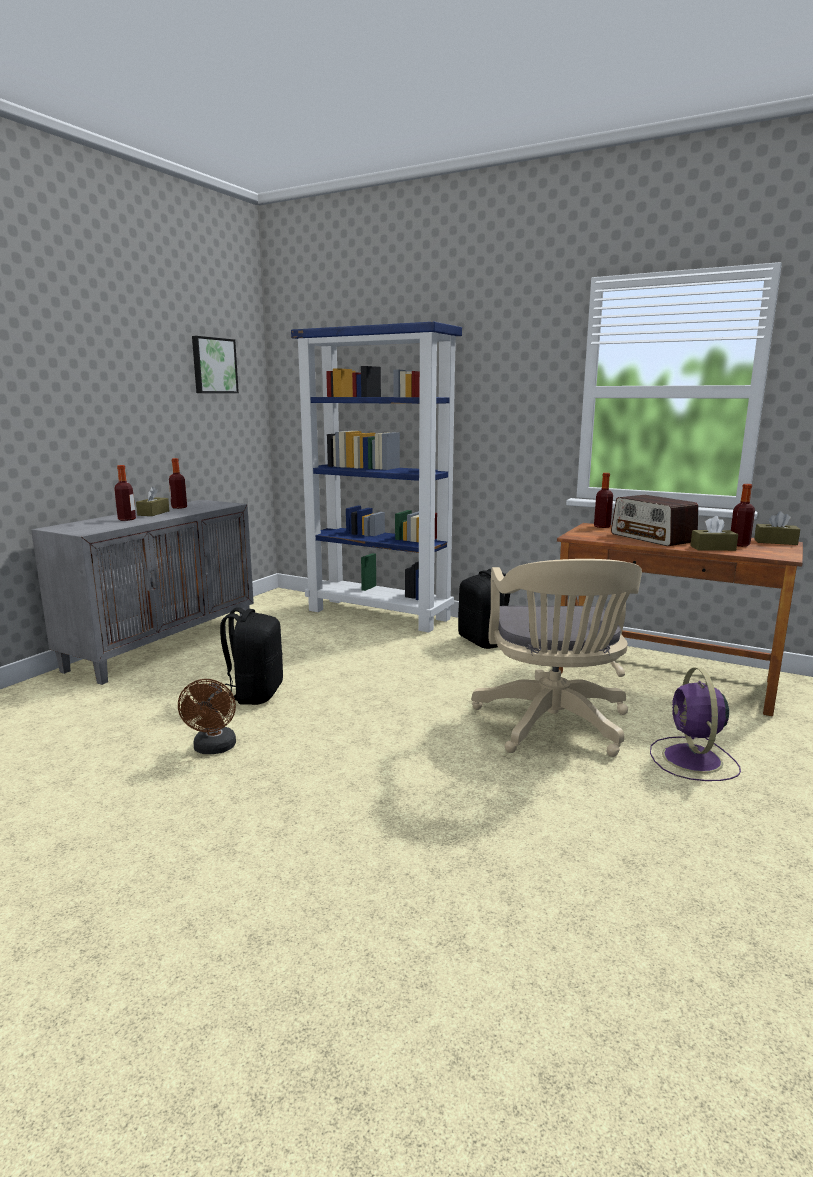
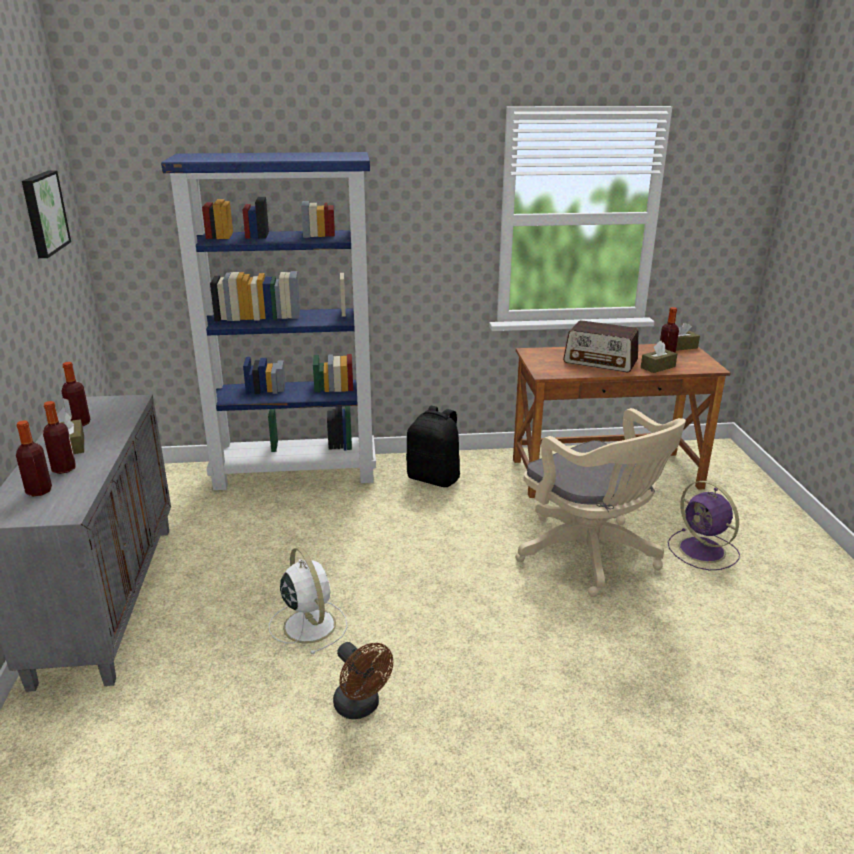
camera: 35 degrees left, 10 degrees up
(255, 694) = (308, 624): black backpack -> white fan
(602, 526) = (540, 351): bottle -> bottle (39, 491)

